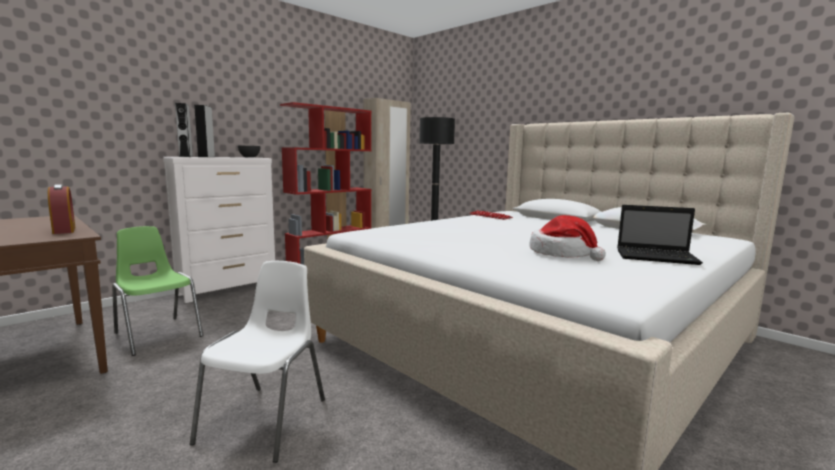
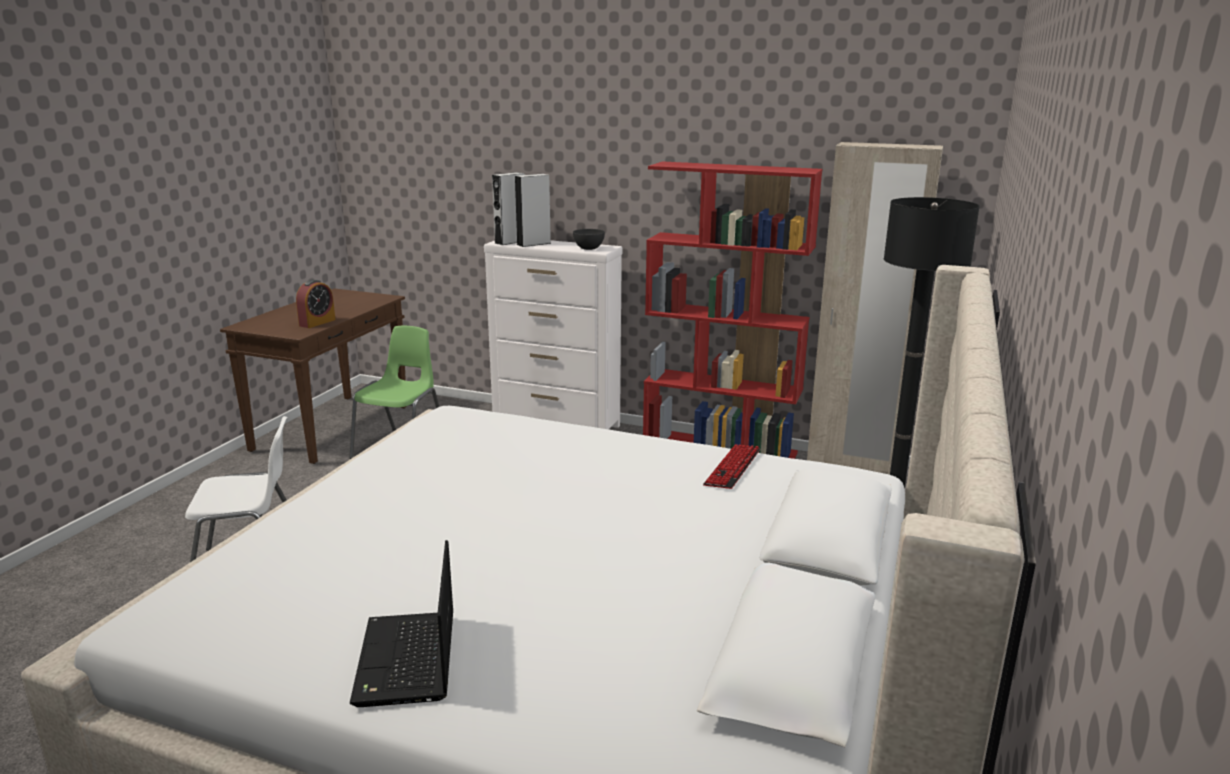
camera: 65 degrees right, 10 degrees up
(562, 253) = (388, 567): hat -> none

